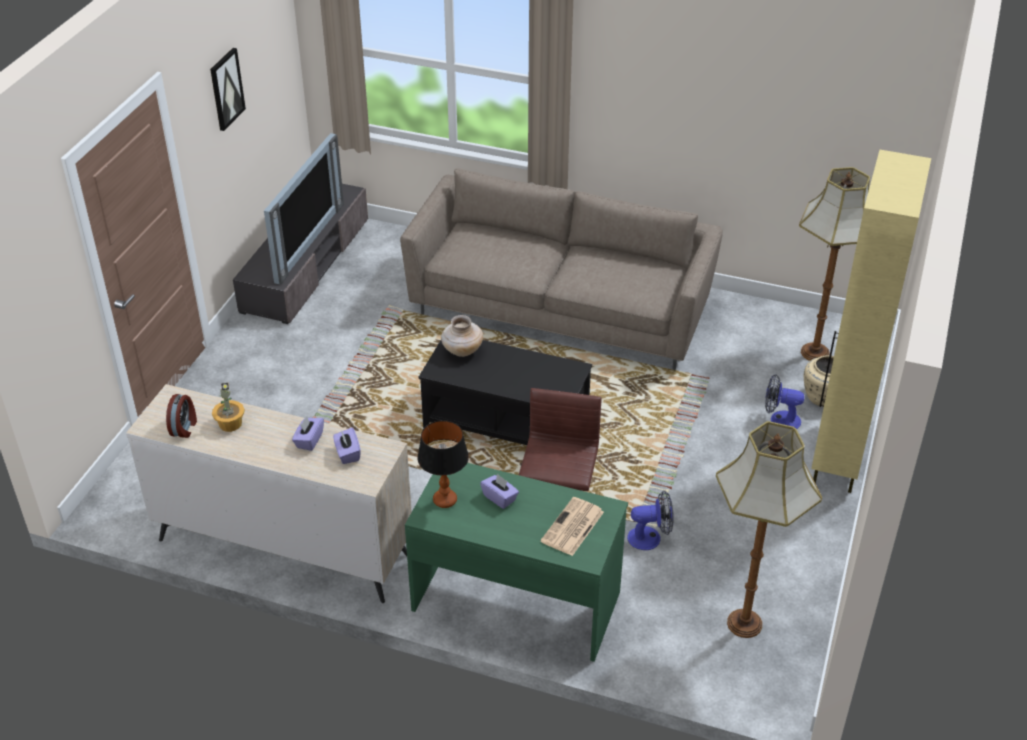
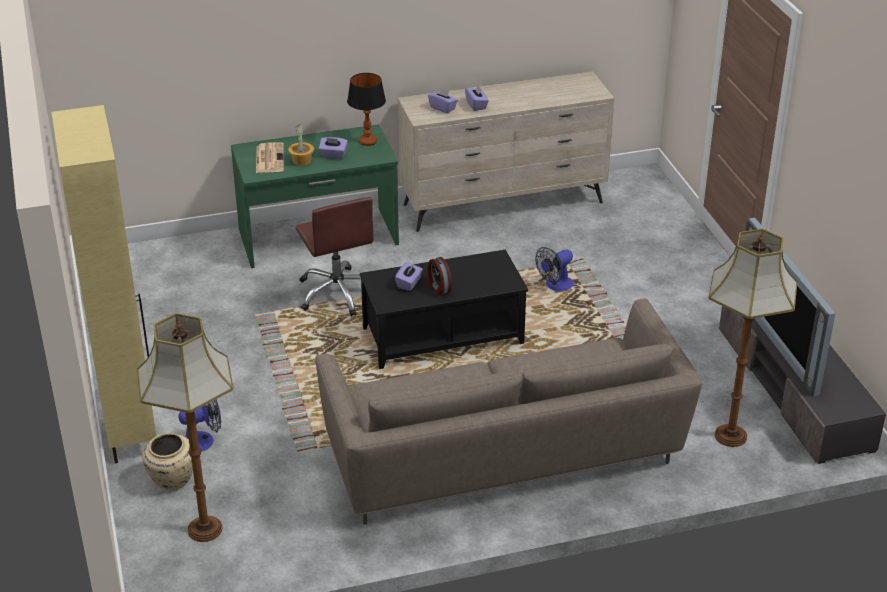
camera: 145 degrees right, 5 degrees down
(184, 428) = (562, 84): alarm clock -> alarm clock (438, 288)
(226, 89) = (842, 136): picture -> none
(230, 423) = (538, 95): potted plant -> potted plant (302, 161)
(462, 350) = (495, 280): beige vase -> none
(537, 380) = (409, 283): none -> purple tissue box
(650, 538) = (254, 306): fan -> fan (555, 286)
(744, 622) = (148, 285): floor lamp -> floor lamp (731, 437)

